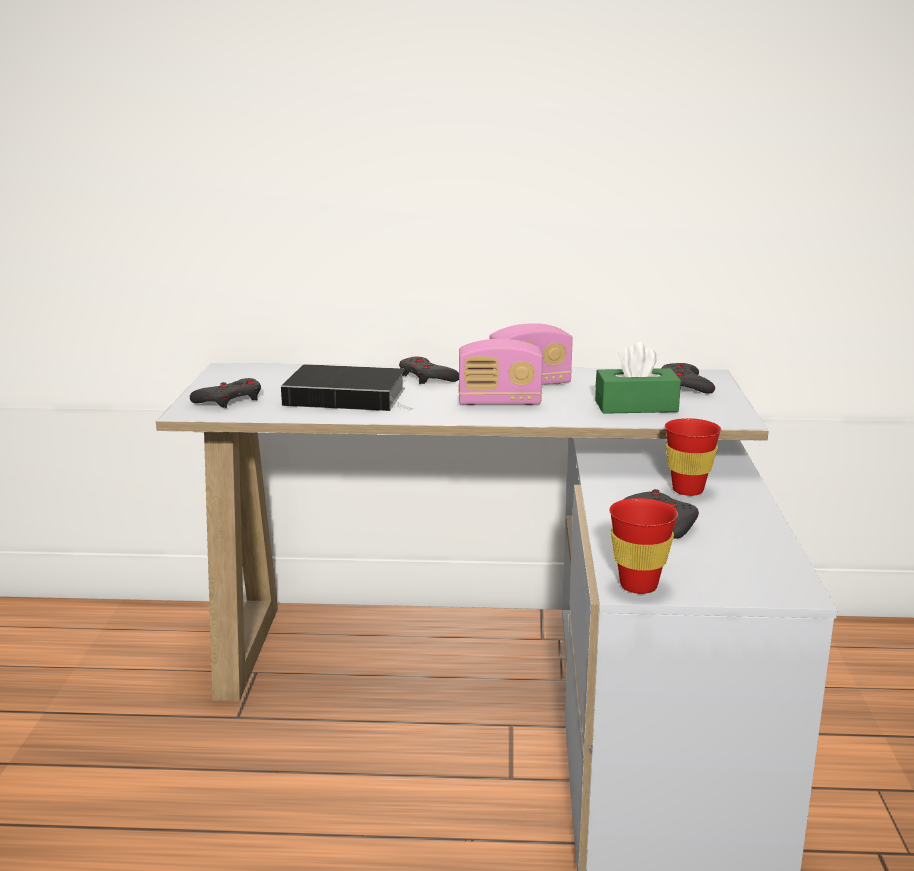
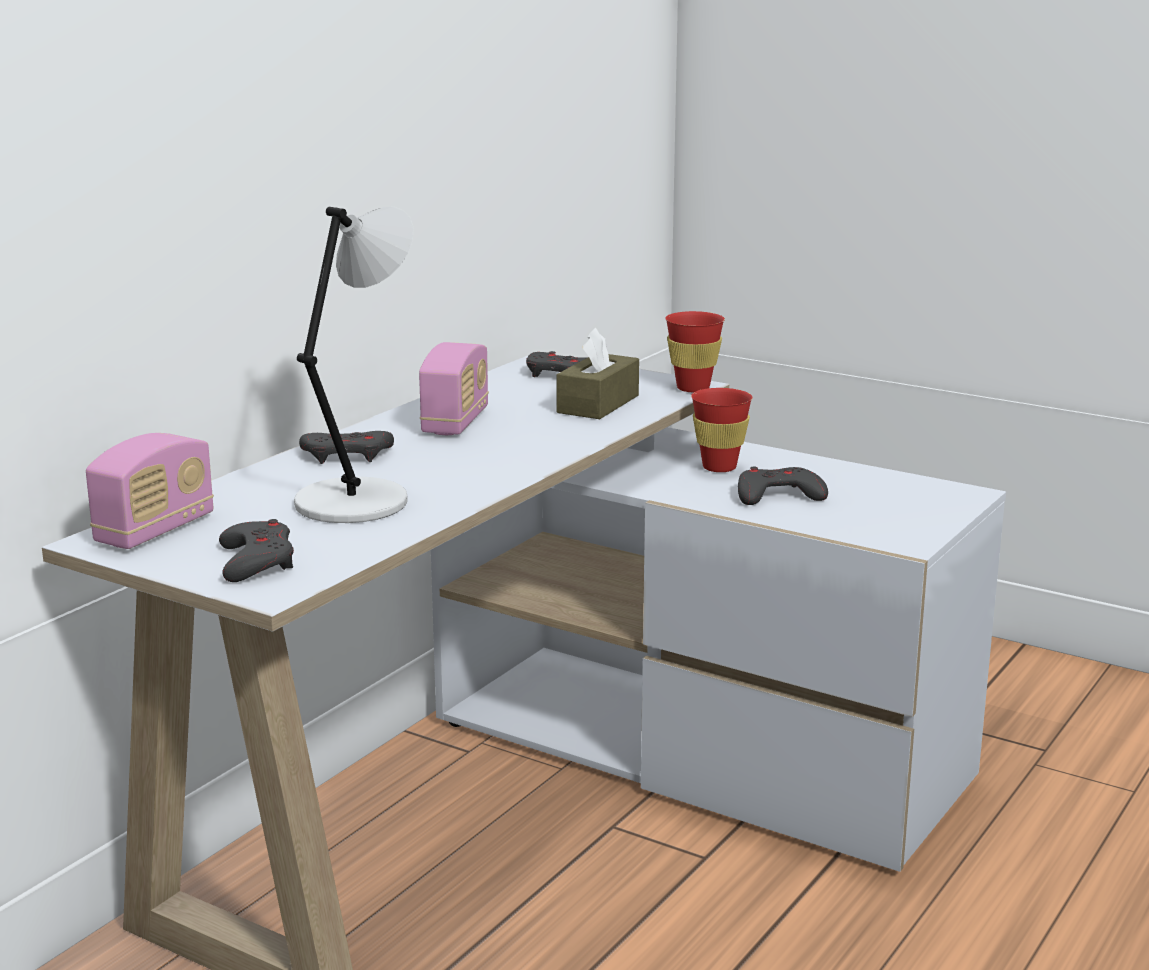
camera: 60 degrees left, 0 degrees up
(349, 396) = (356, 501): book -> grey table lamp
(499, 402) = (499, 446): radio -> radio (155, 530)
(636, 406) = (598, 404): green tissue box -> brown tissue box
(638, 586) = (906, 538): red cup -> red cup (693, 388)

